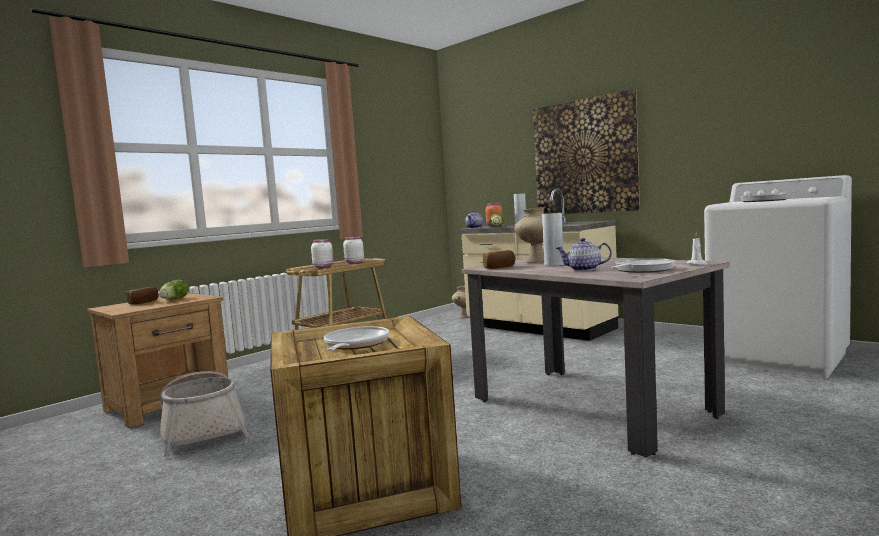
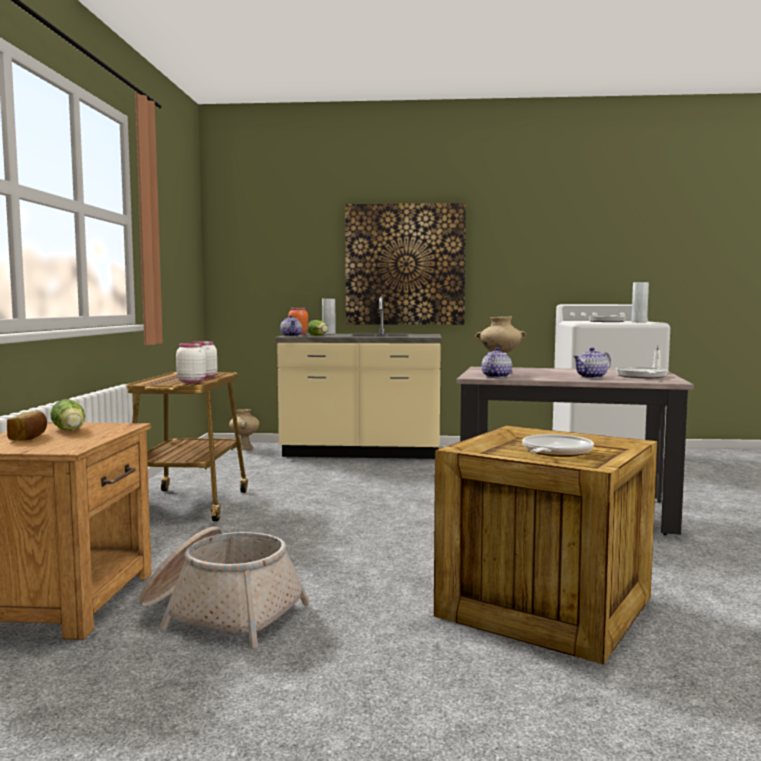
camera: 40 degrees left, 0 degrees up
(355, 345) = (554, 452): frying pan -> frying pan turned 60 degrees clockwise
(499, 267) = (496, 377): bread -> teapot
(554, 265) = (538, 374): grey vase -> grey vase (639, 322)

